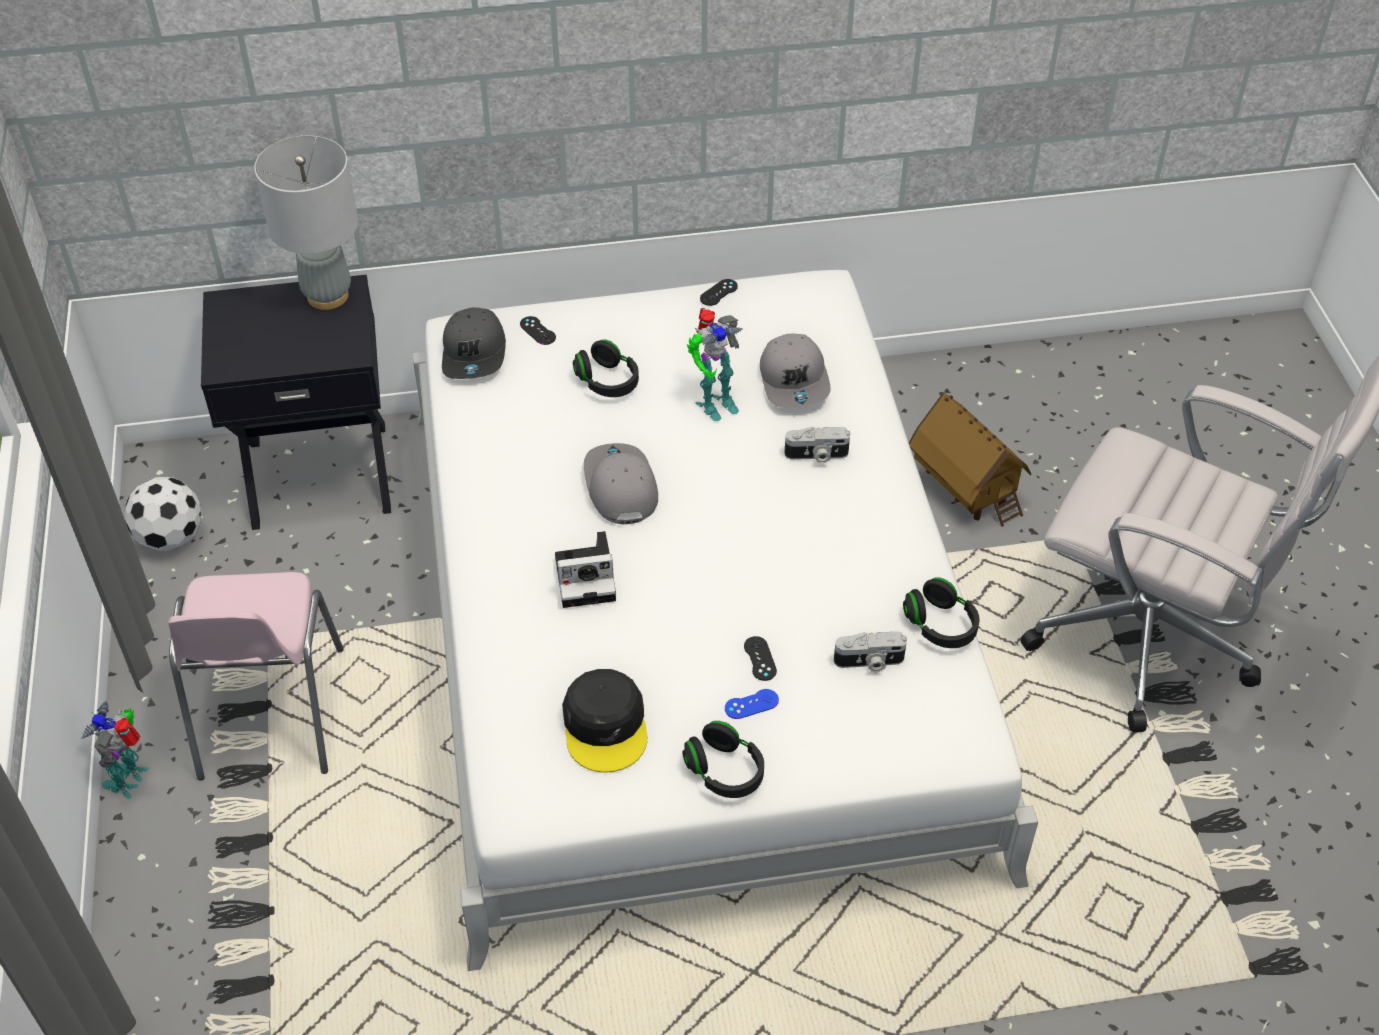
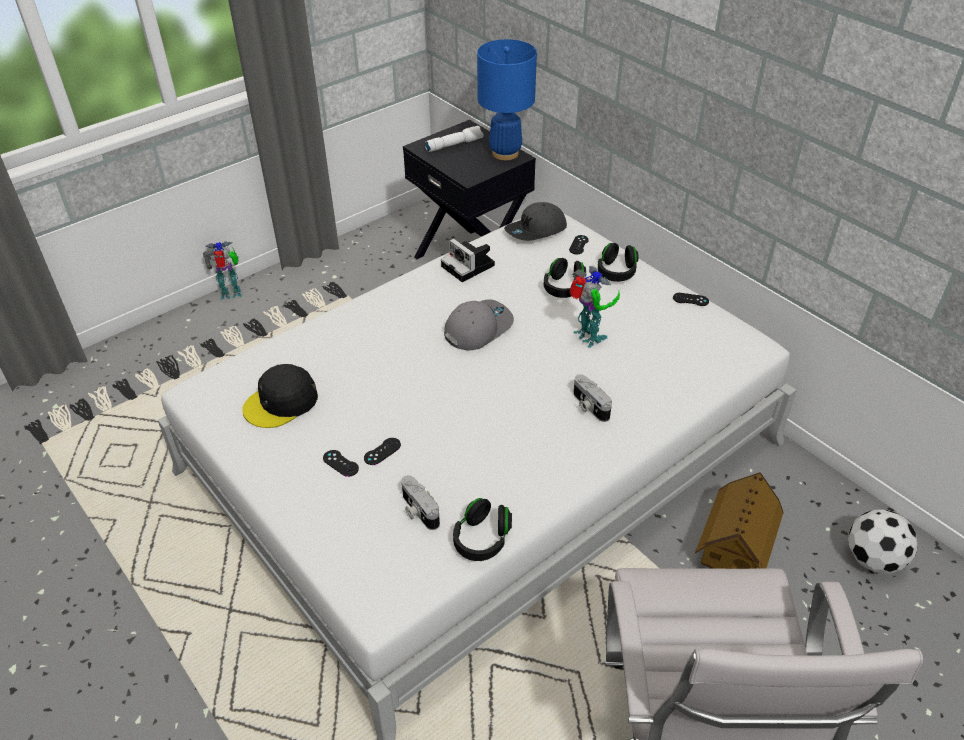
camera: 60 degrees right, 5 degrees down
(170, 538) = (387, 235): football -> football (872, 558)
(254, 333) = (454, 144): none -> white flashlight
(269, 715) = (299, 319): pink chair -> none
(327, 296) = (505, 153): grey table lamp -> blue table lamp
(588, 577) = (393, 345): camera -> camera (469, 266)
(714, 403) = (588, 338): toy robot -> toy robot turned 150 degrees counterclockwise
(724, 771) = (276, 473): black headphones -> black headphones (616, 272)
(751, 704) = (340, 463): blue game controller -> black game controller
(795, 380) = (645, 366): grey cap -> none

